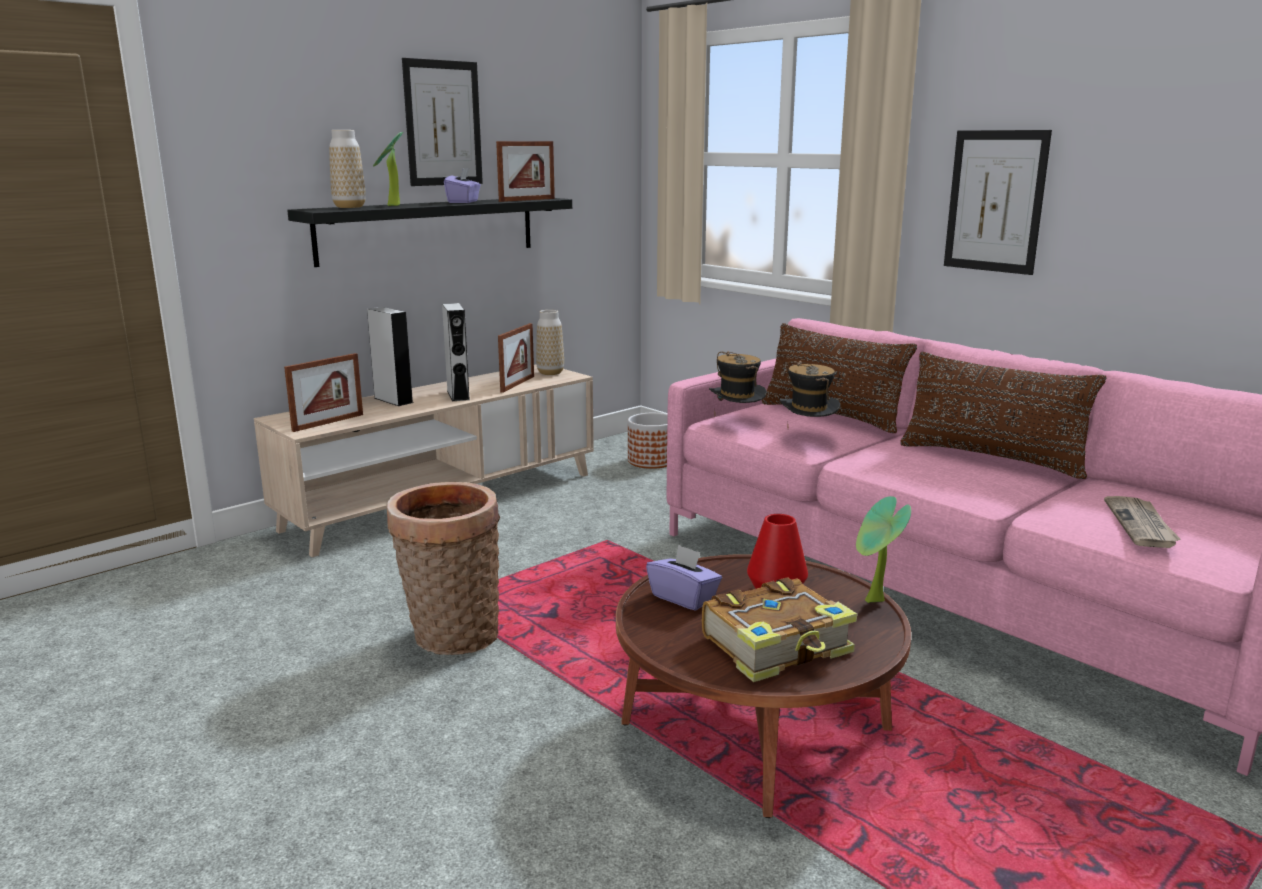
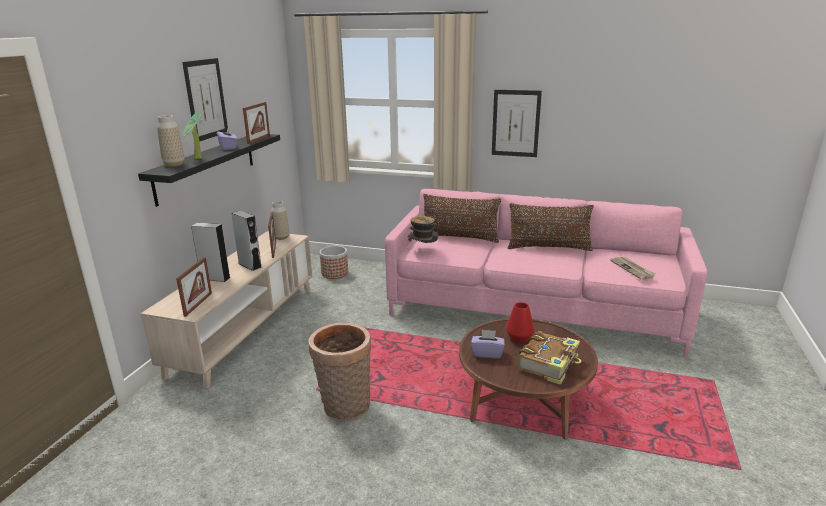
camera: 30 degrees left, 5 degrees up
(807, 438) = (466, 254): hat -> none
(874, 602) = (560, 331): potted plant -> none

